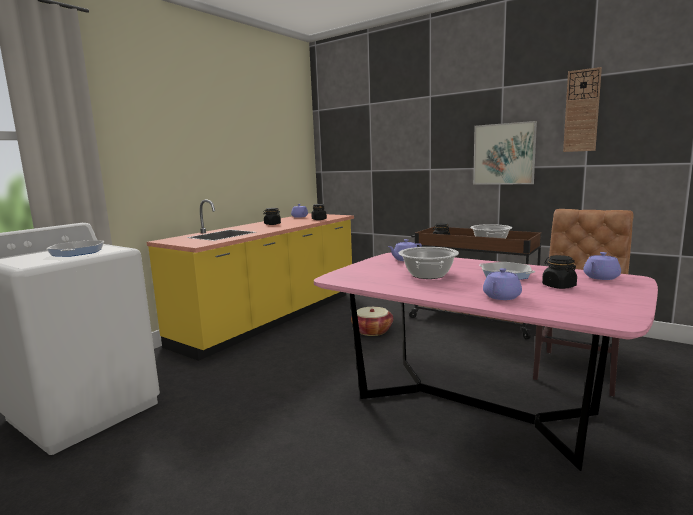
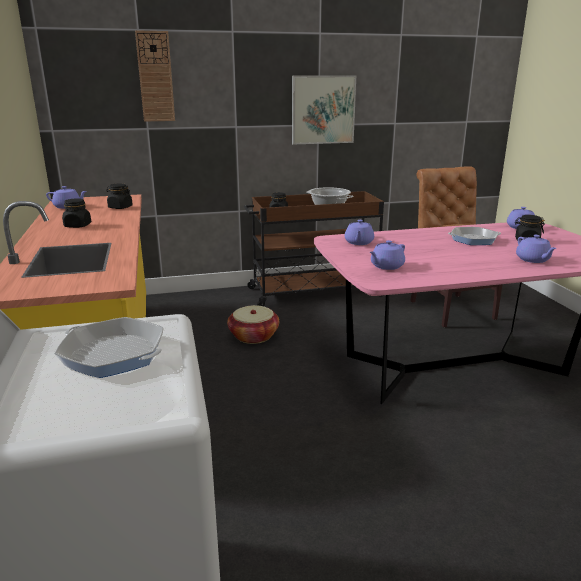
camera: 50 degrees left, 10 degrees up
(369, 273) = (386, 266): none -> purple teapot
(428, 275) = (431, 254): cooking pot -> none
(582, 111) = (394, 69): wall clock -> wall clock (155, 77)

